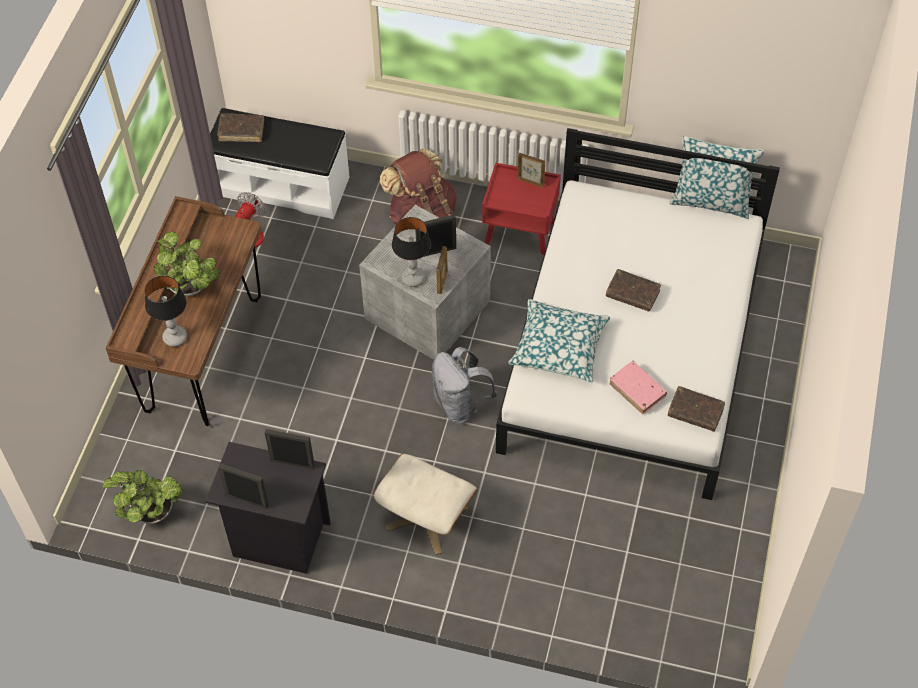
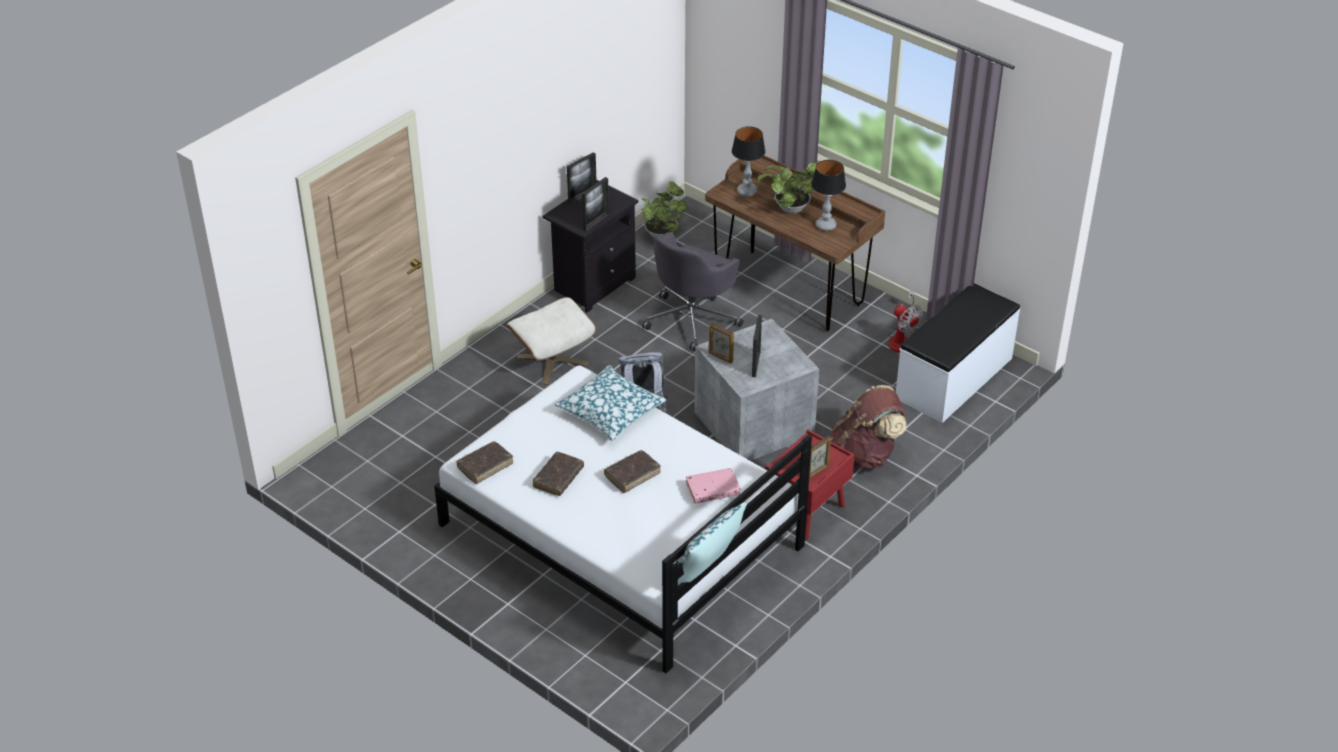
camera: 115 degrees right, 15 degrees down
(241, 131) = (981, 307): brown book -> brown book (558, 478)
(293, 420) = (692, 319): none -> grey office chair
(412, 278) = (735, 342): table lamp -> table lamp (825, 225)
(637, 390) = (533, 440): pink book -> pink book (712, 490)

